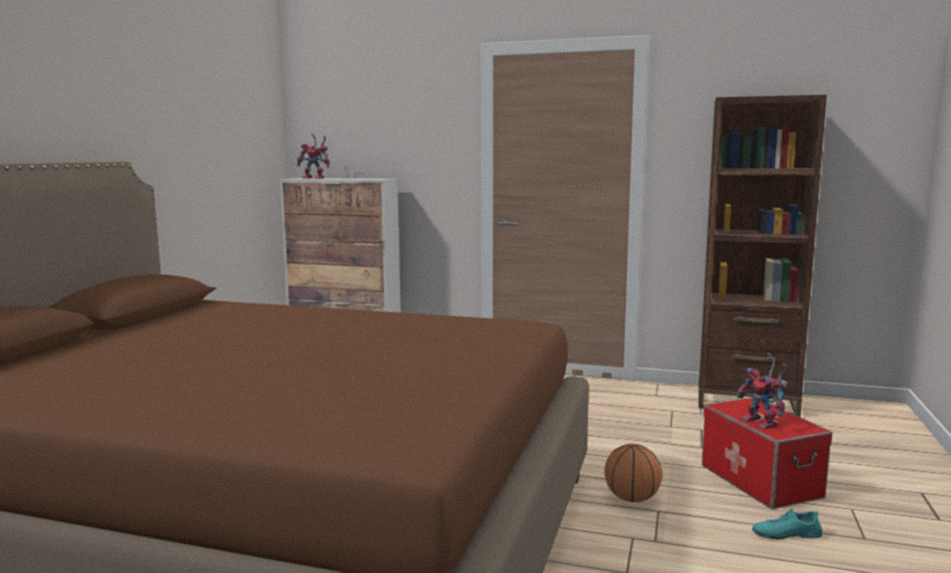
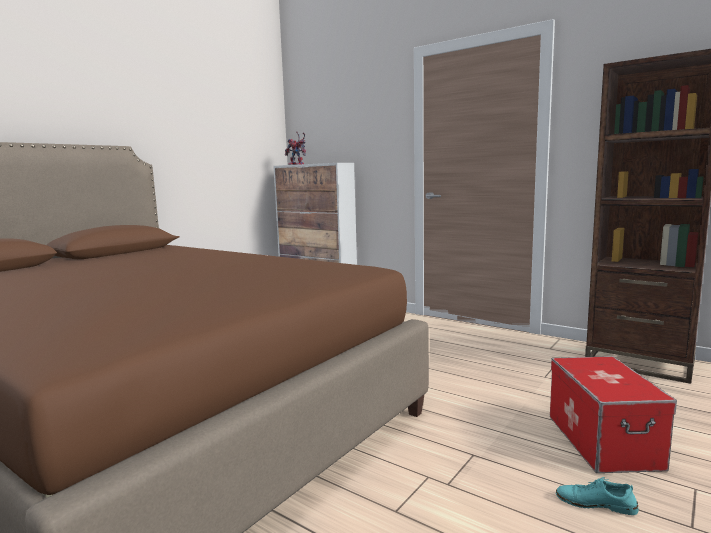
camera: 20 degrees right, 0 degrees up
(632, 499) = (456, 439): basketball -> none
(763, 423) = (600, 383): toy robot -> none

